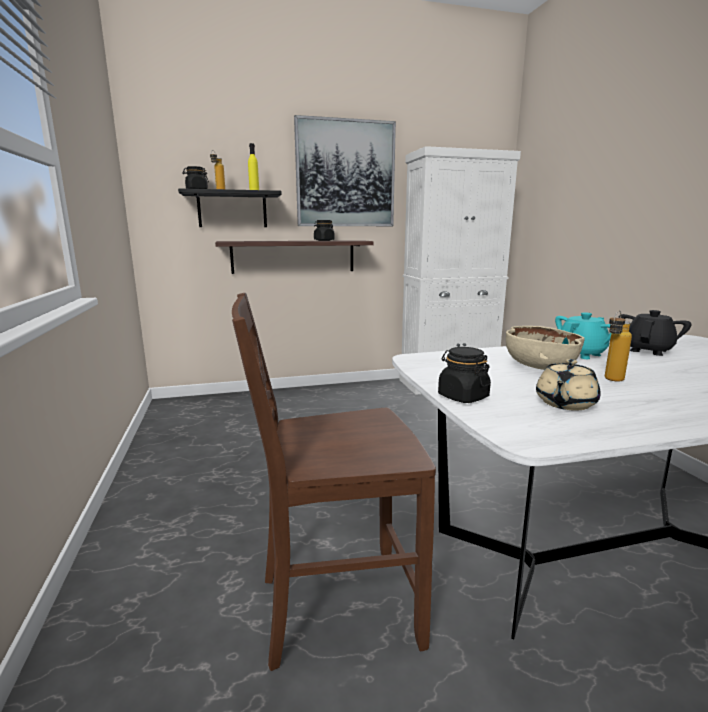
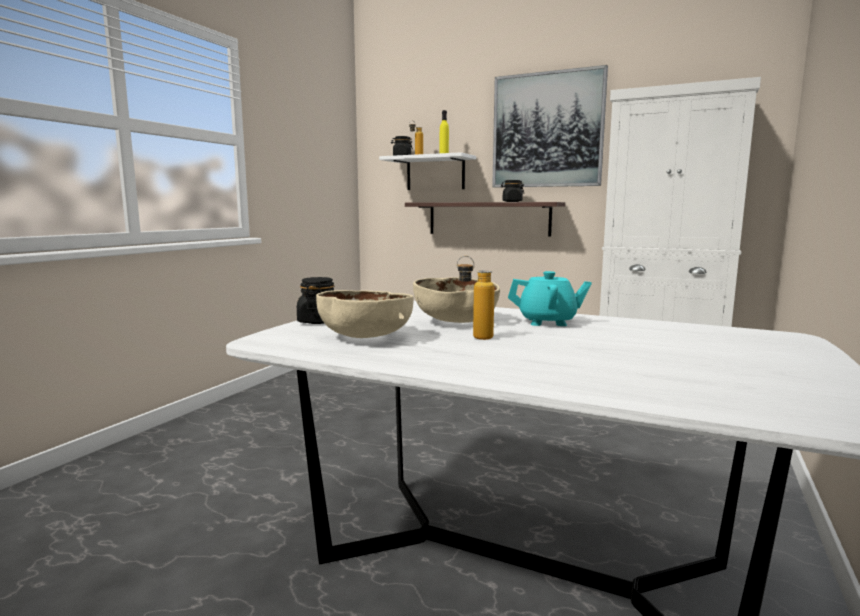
camera: 40 degrees right, 5 degrees down
(232, 210) = (435, 173): black shelf -> white shelf
(334, 607) = (254, 490): brown chair -> none
(564, 404) = (364, 337): beige teapot -> beige bowl
(648, 350) = (647, 333): black teapot -> none

